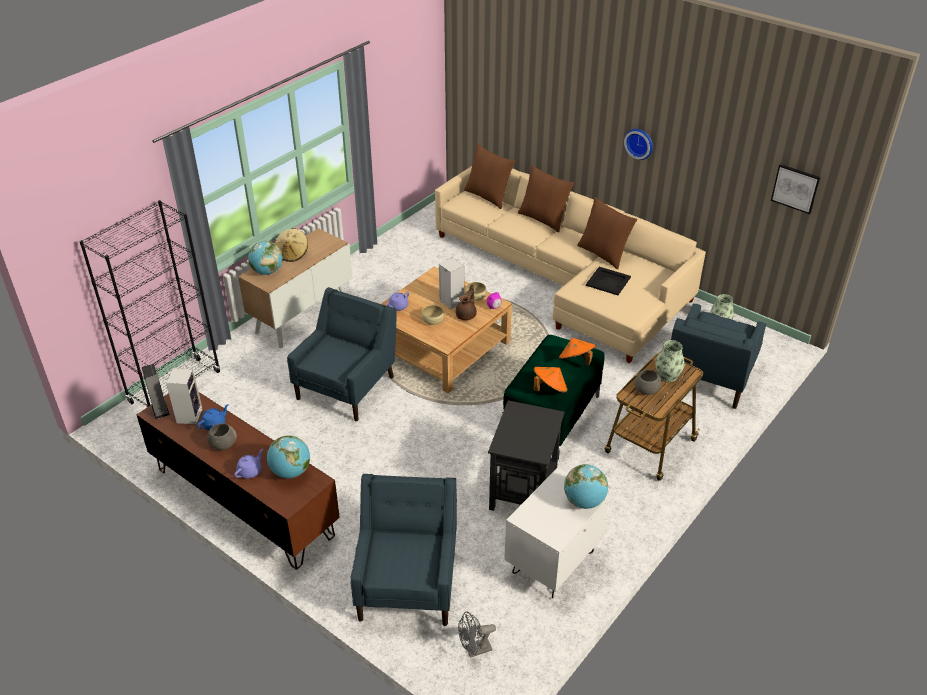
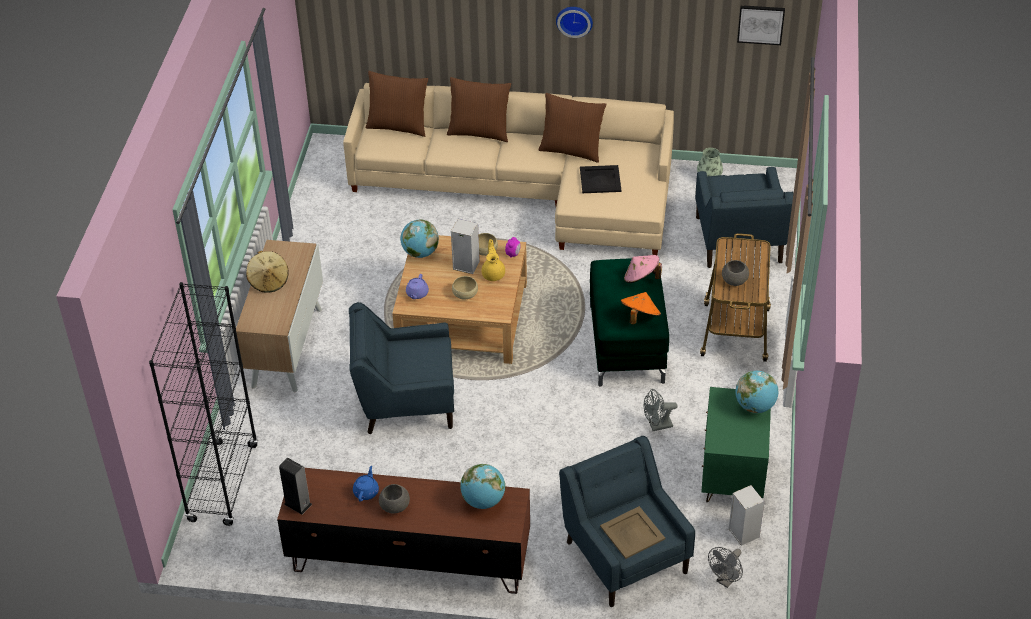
camera: 30 degrees left, 5 degrees up
(189, 415) = (332, 495): speaker -> speaker (742, 532)
(250, 471) = (445, 518): purple teapot -> none
(267, 271) = (262, 312): globe -> globe (420, 253)
(347, 386) = (405, 401): blue armchair -> blue armchair turned 90 degrees counterclockwise
(397, 561) = (632, 533): none -> beige tray
(466, 315) = (493, 273): brown teapot -> yellow teapot
(523, 491) = (657, 426): black side table -> grey fan
(553, 563) = (732, 477): white nightstand -> green nightstand
(576, 361) = (641, 278): orange hat -> pink hat
(667, 375) = (741, 258): vase -> none

